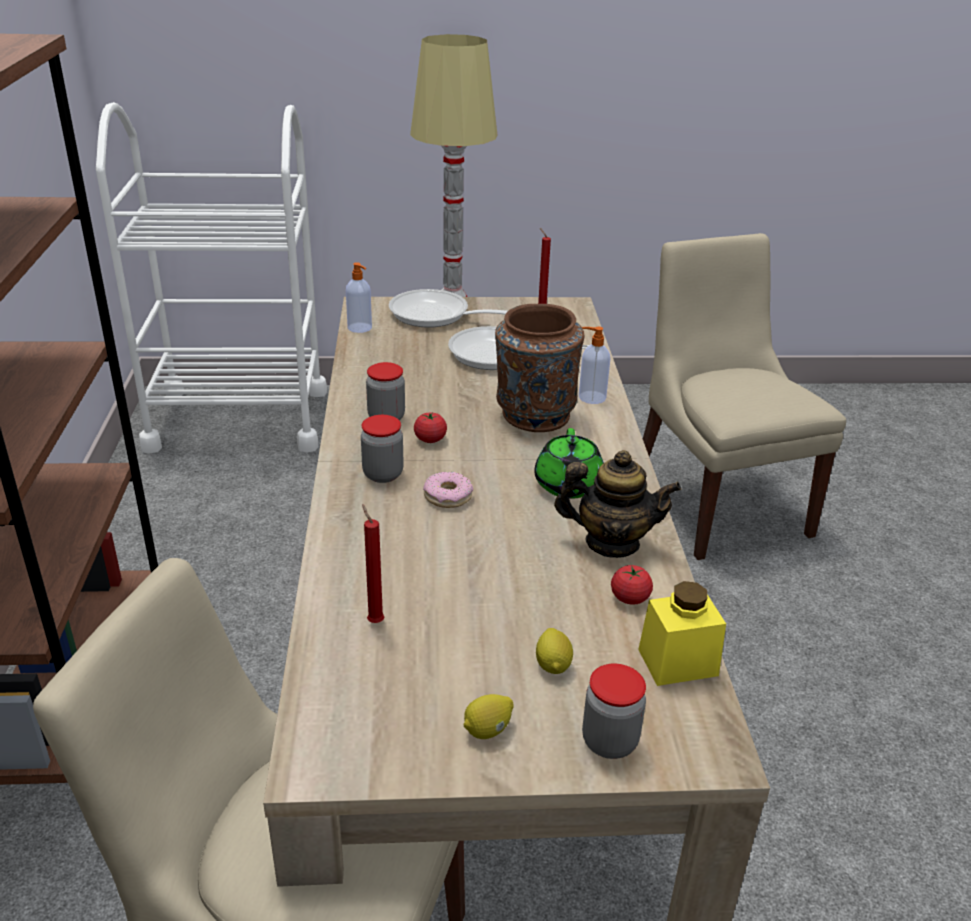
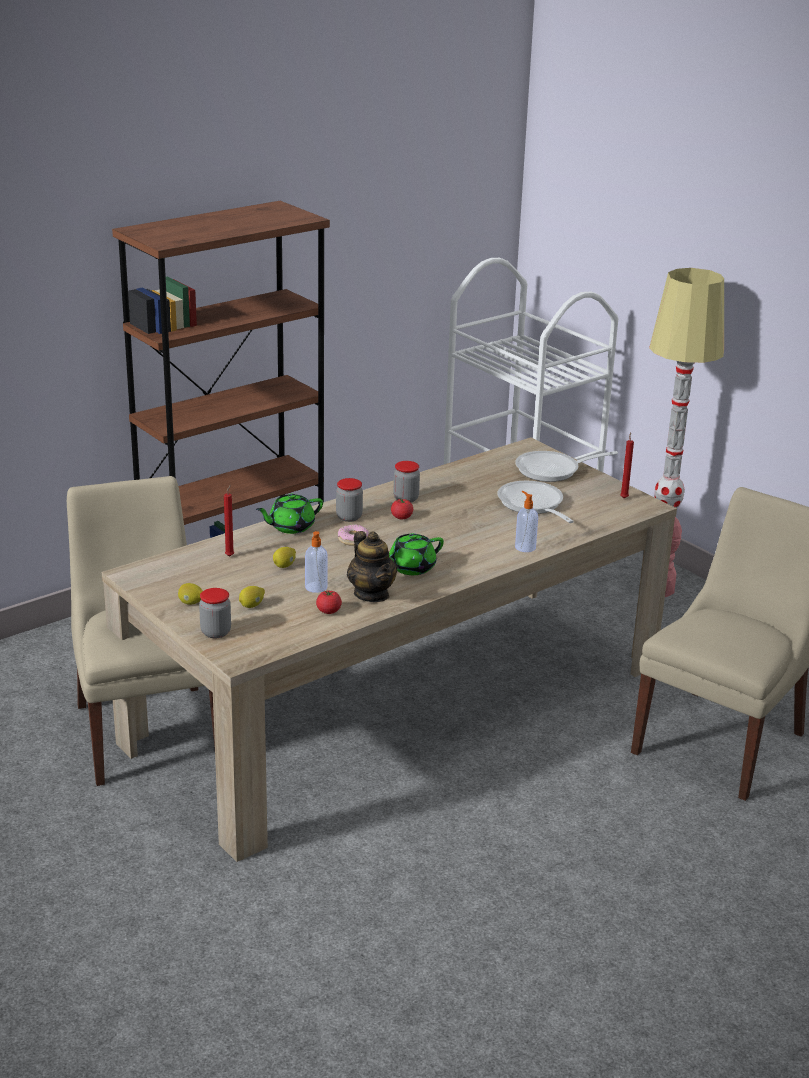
camera: 55 degrees right, 5 degrees down
(352, 530) = (290, 527): none -> green teapot
(360, 328) = (497, 456): soap dispenser -> soap dispenser (316, 588)
(436, 316) = (553, 470): frying pan -> frying pan turned 90 degrees counterclockwise
(460, 582) = (284, 565): none -> lemon
(534, 416) = (473, 537): brown vase -> none
(678, 662) = (292, 636): yellow jar -> none

